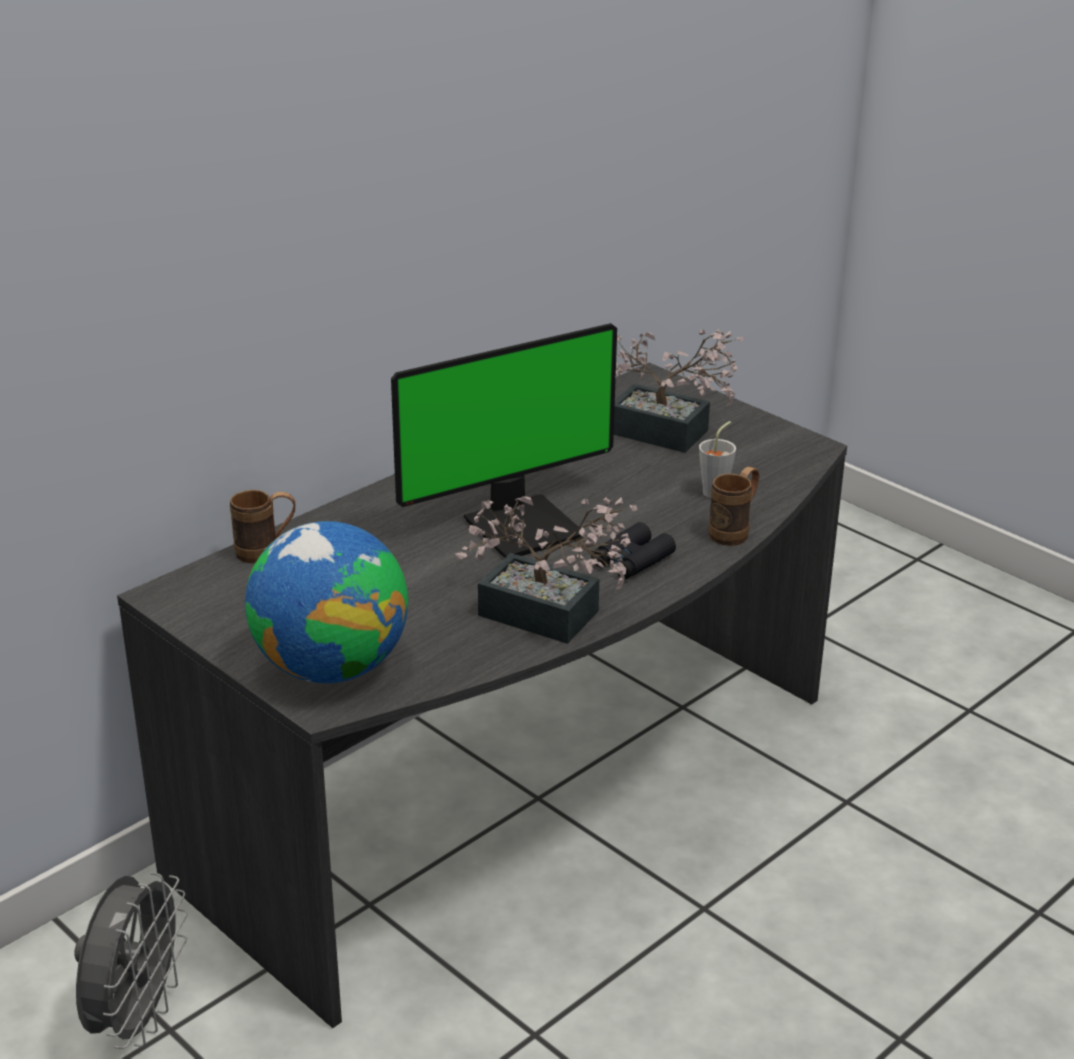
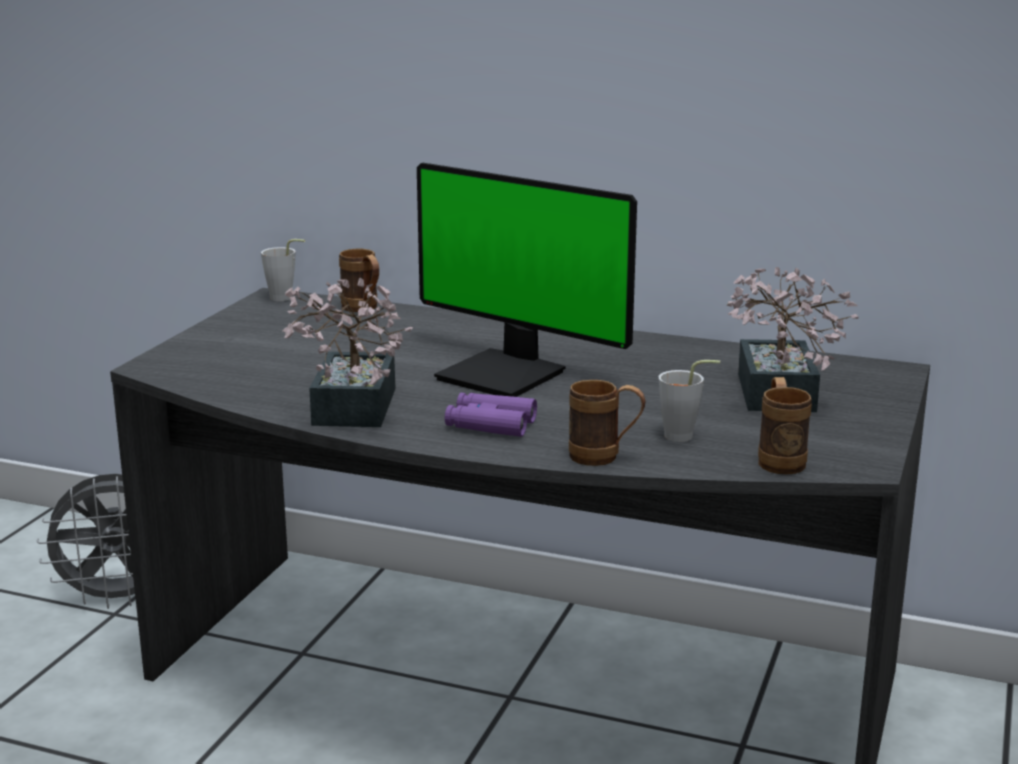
camera: 65 degrees right, 10 degrees down
(178, 588) = (285, 298): none -> grey cup
(331, 667) = (208, 358): globe -> none
(632, 560) = (490, 424): black binoculars -> purple binoculars
(782, 470) = (779, 459): none -> brown mug

